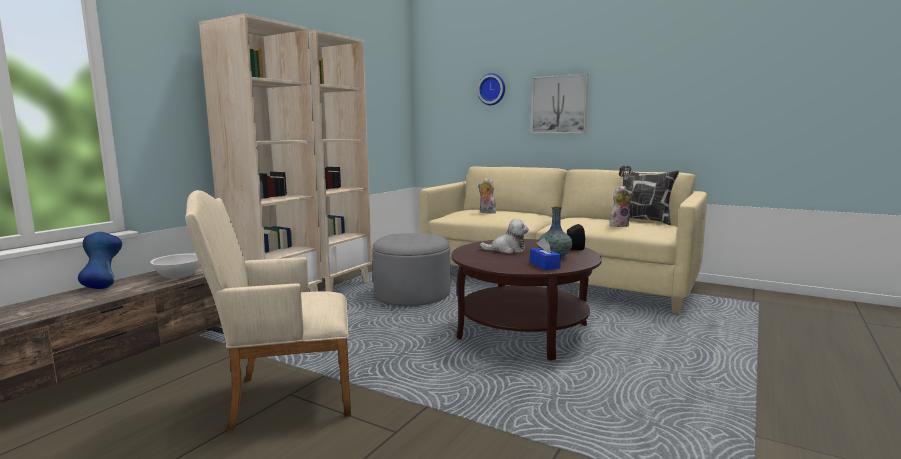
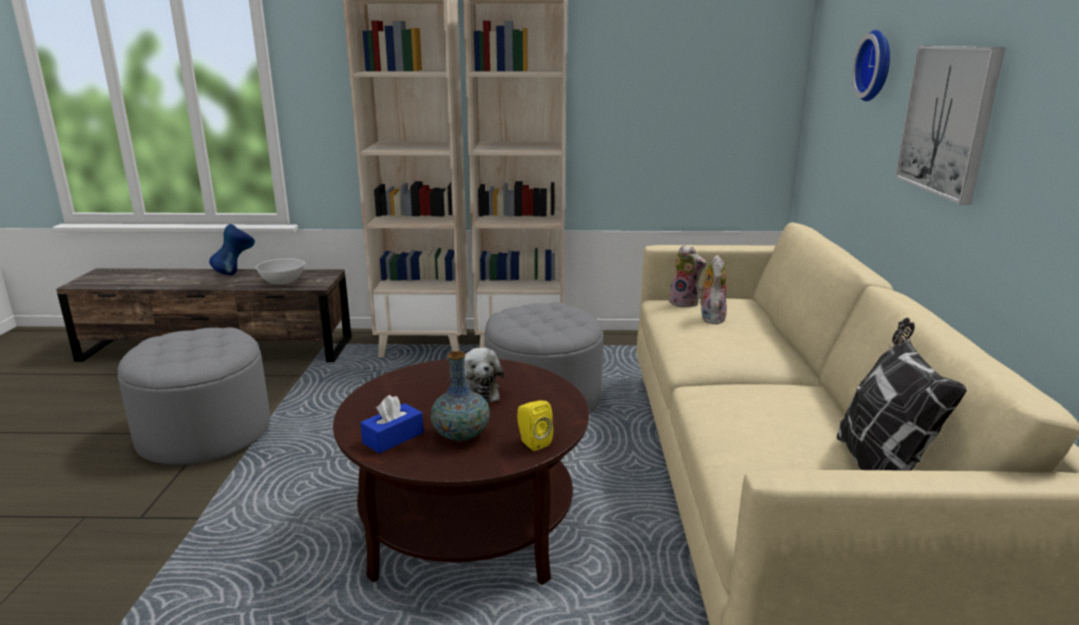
camera: 60 degrees right, 10 degrees up
(284, 397) = (205, 433): beige armchair -> grey ottoman
(574, 249) = (532, 442): black speaker -> yellow speaker
(619, 225) = (764, 450): plush toy -> plush toy (685, 303)

